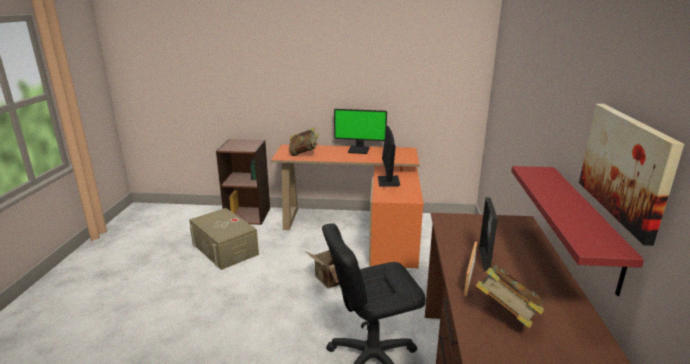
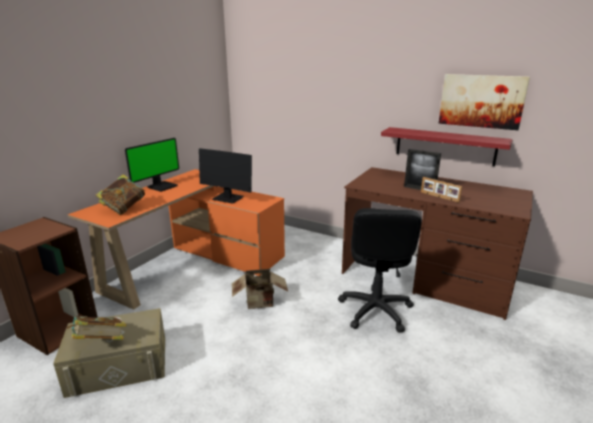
camera: 65 degrees left, 0 degrees up
(506, 314) = (480, 198): book -> book (100, 343)

